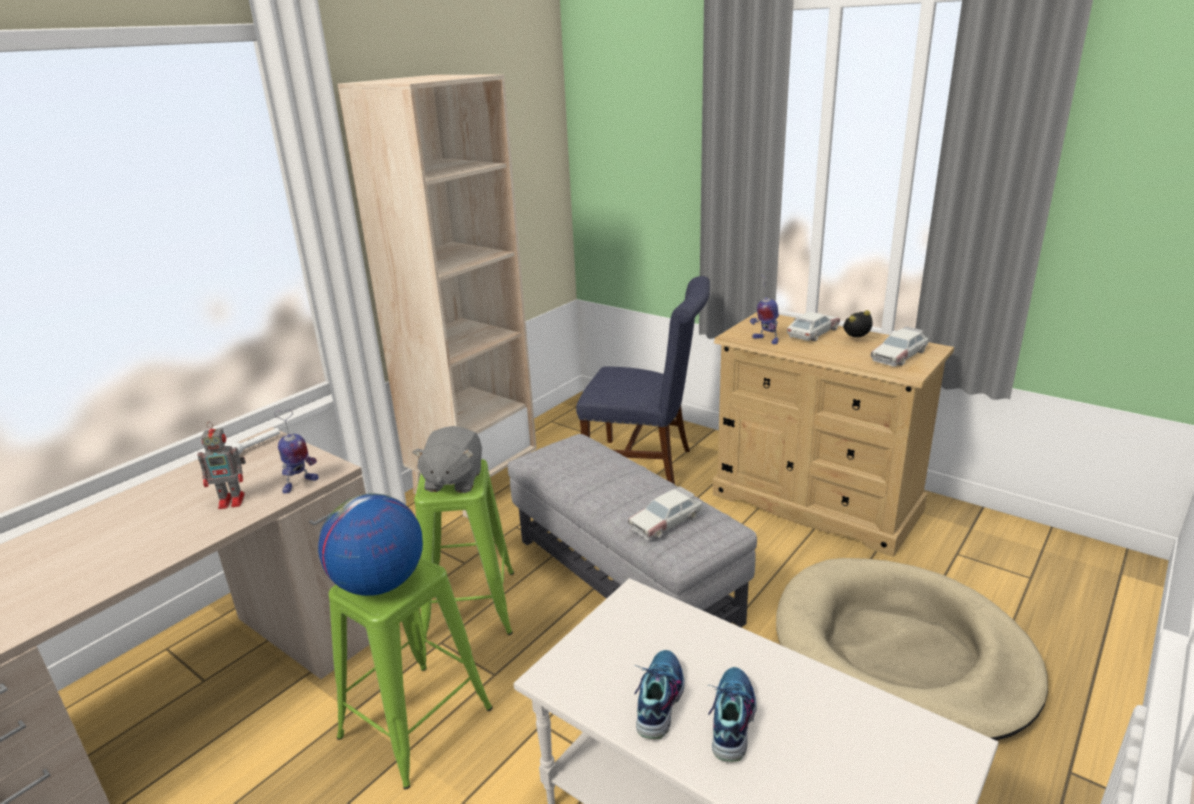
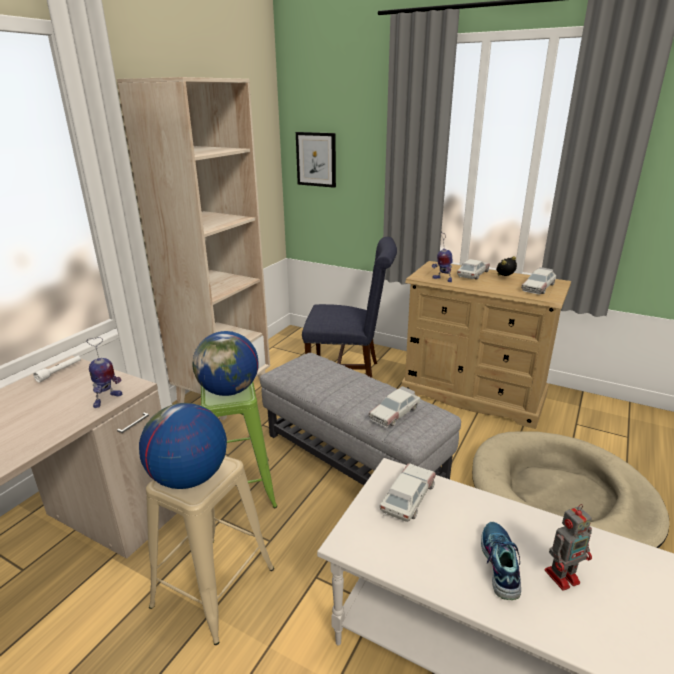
camera: 10 degrees left, 0 degrees up
(233, 501) = (50, 416): toy robot -> toy robot (563, 576)
(415, 723) = (213, 588): green stool -> beige stool
(453, 480) = (229, 391): grey plush toy -> globe
(614, 166) = (316, 159): none -> picture
(643, 630) = (408, 498): none -> toy car
(658, 699) = (438, 553): shoe -> none

